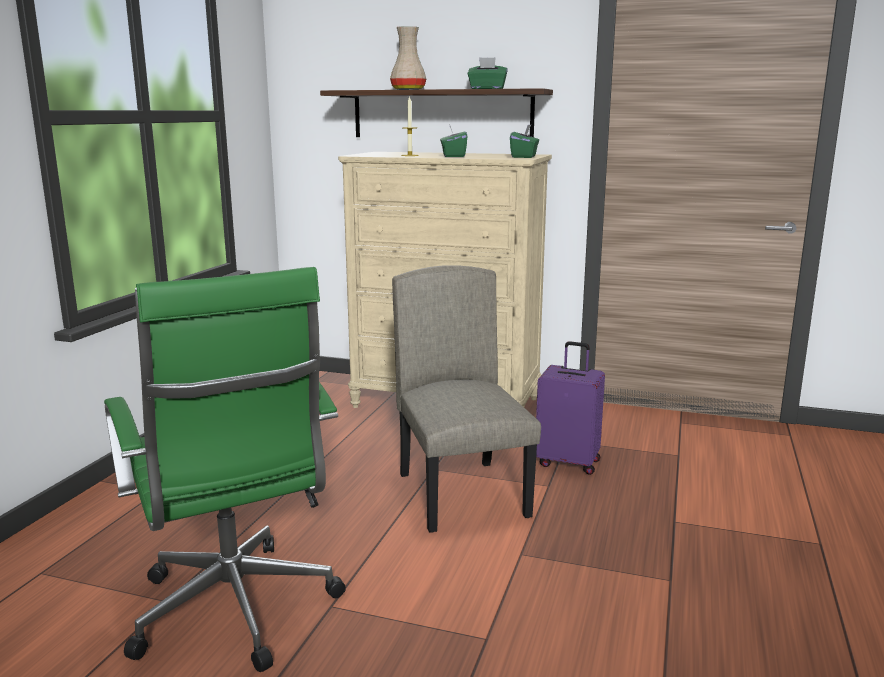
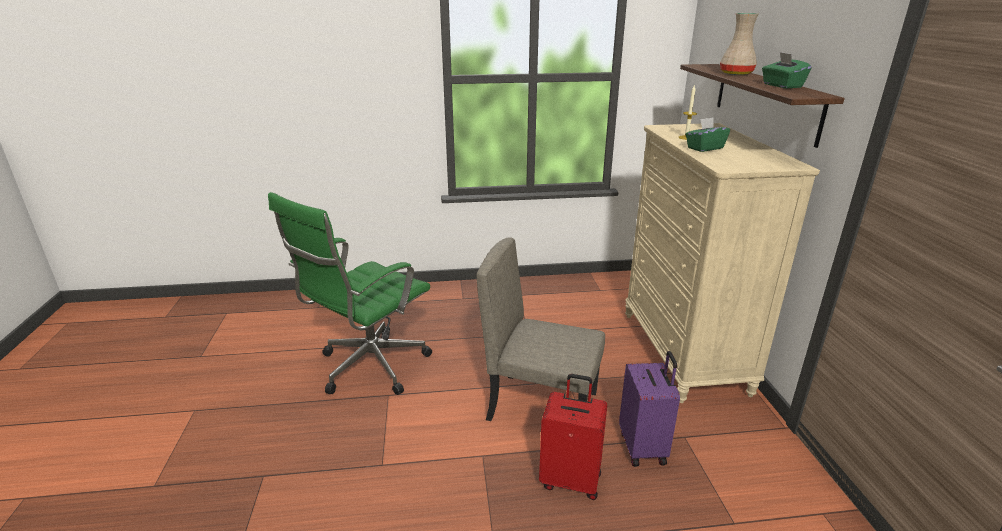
camera: 65 degrees right, 10 degrees up
(463, 494) = (542, 405): beige chair -> beige chair turned 120 degrees counterclockwise
(524, 157) = (746, 167): green tissue box -> none
(591, 510) = (571, 479): none -> red suitcase

